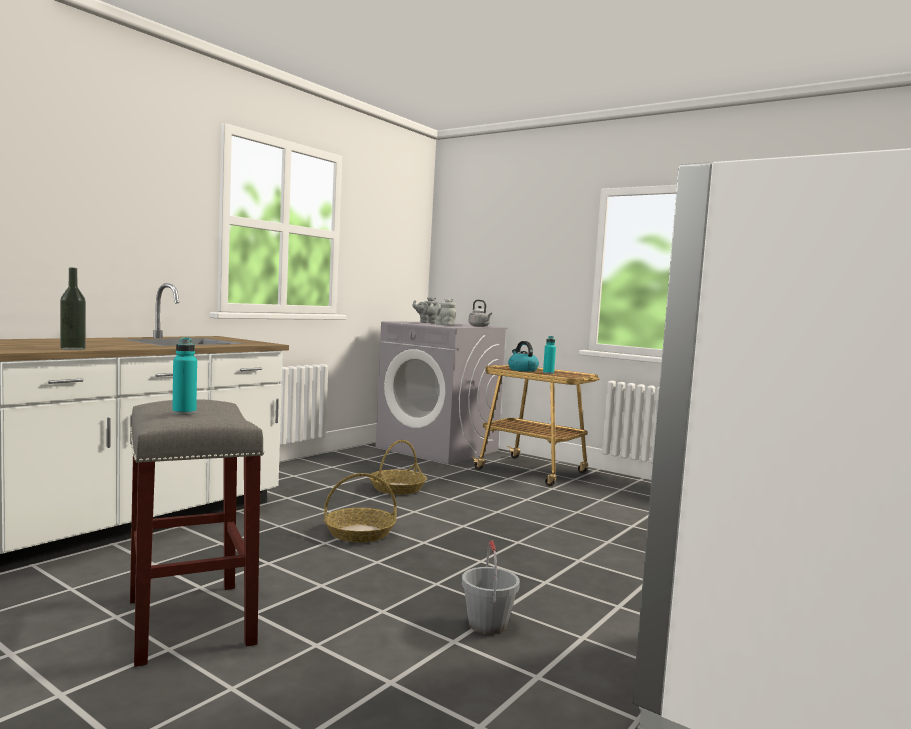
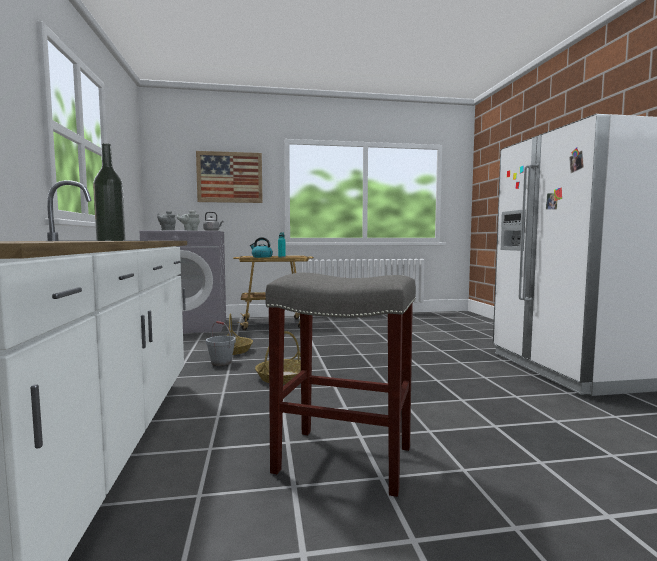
camera: 45 degrees left, 0 degrees up
(184, 412) = (342, 278): turquoise bottle -> none
(488, 625) = (452, 388): grey bucket -> grey bucket (221, 363)
(523, 250) = (229, 177): none -> picture

